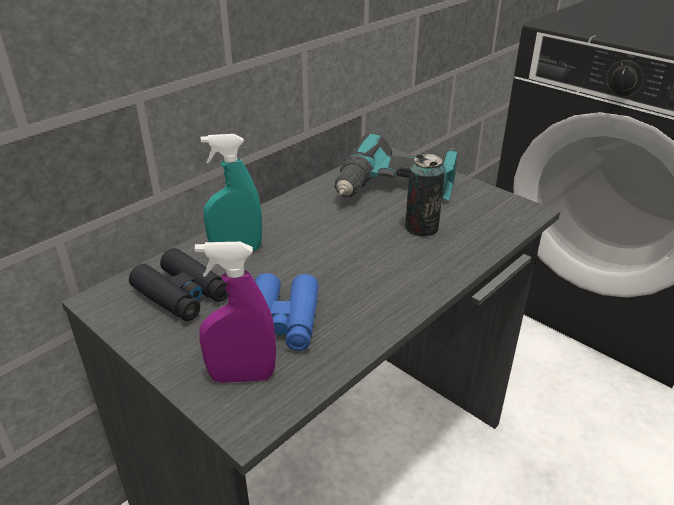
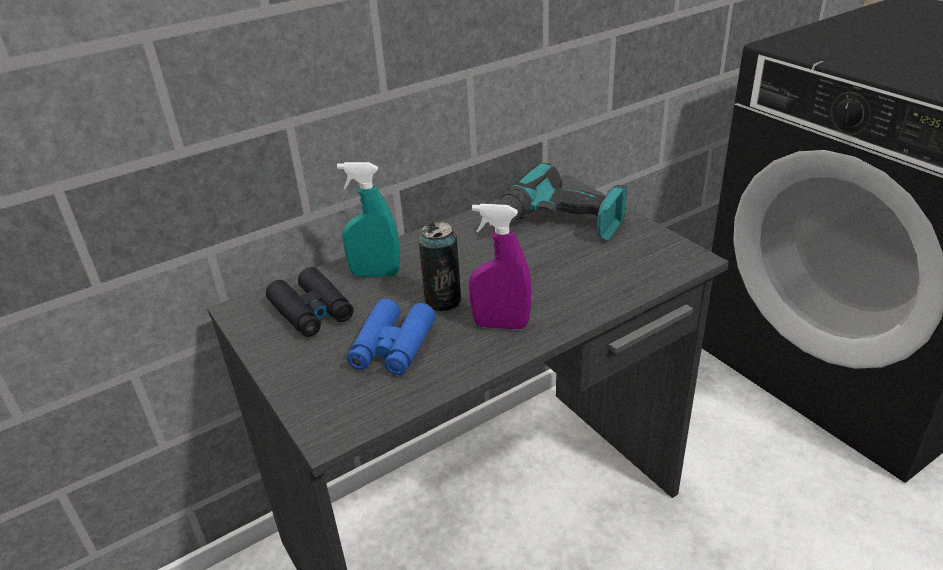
camera: 15 degrees right, 0 degrees up
(242, 376) = (339, 392): purple spray bottle -> purple spray bottle (501, 325)
(421, 228) = (567, 267): can -> can (443, 300)

